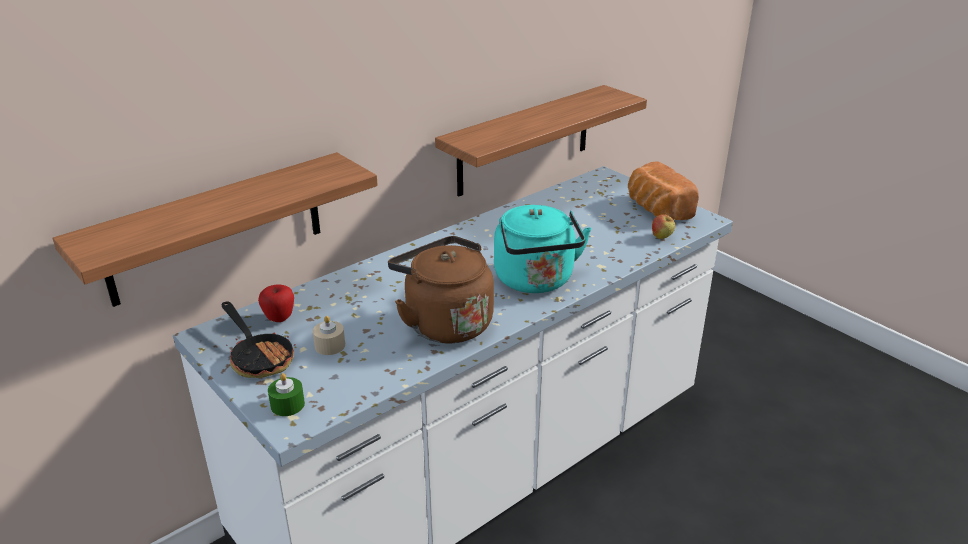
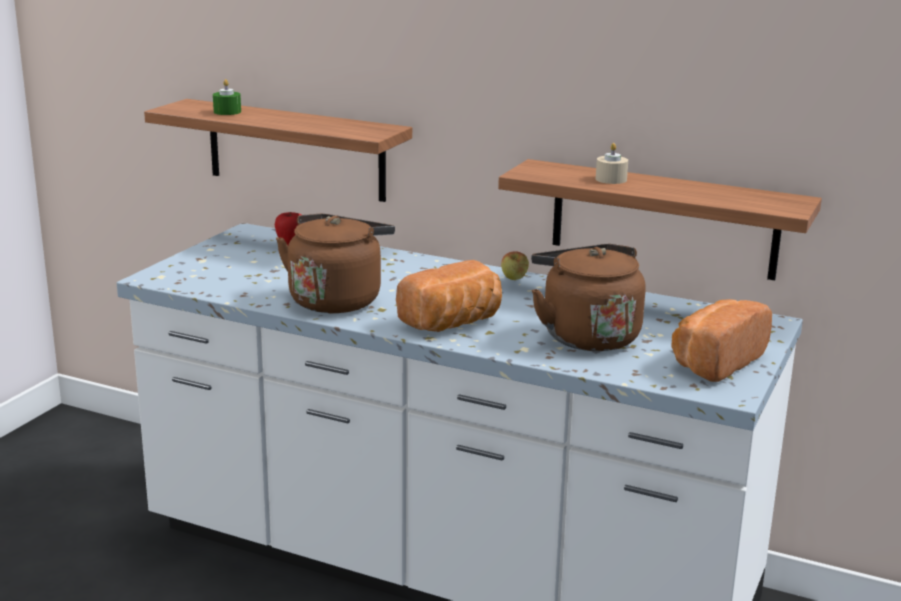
camera: 65 degrees right, 10 degrees down
(259, 357) = (231, 251): frying pan -> none
(287, 405) = (174, 272): green candle -> green candle (227, 112)
(330, 345) = (265, 268): beige candle -> beige candle (611, 179)
(536, 281) = (454, 323): turquoise kettle -> bread
(591, 238) = (586, 335): none -> brown kettle
(662, 237) = (639, 372): apple -> apple (514, 279)

